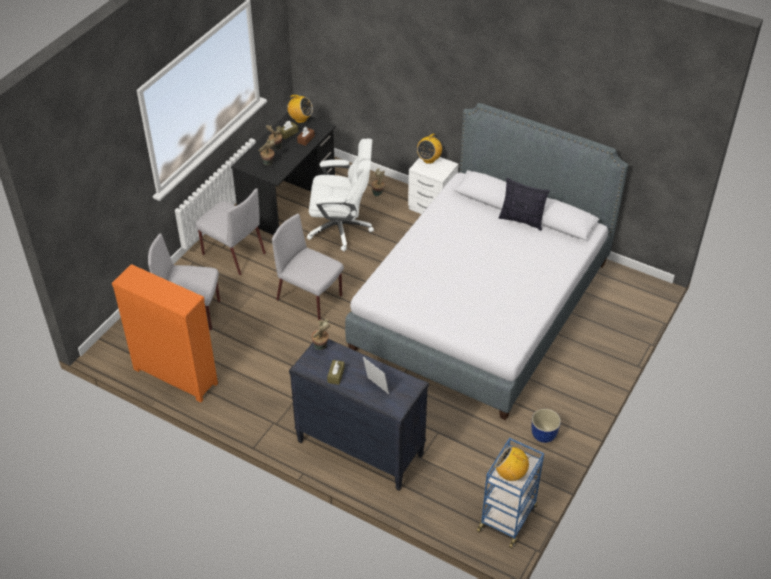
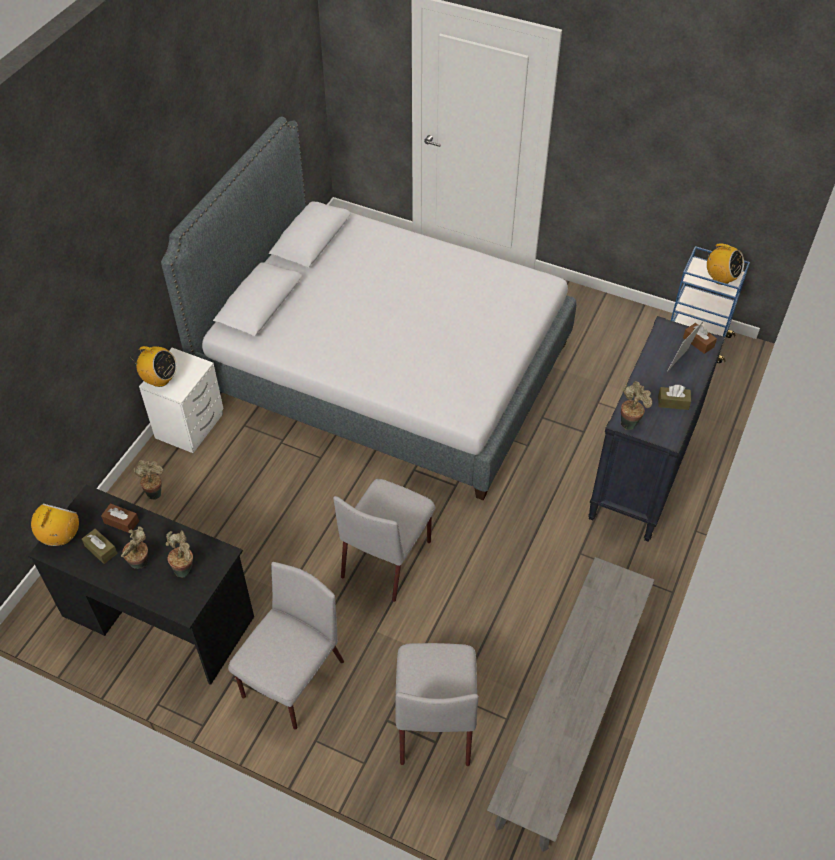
camera: 95 degrees left, 5 degrees up
(175, 376) = (568, 718): orange dresser -> grey bench
(341, 228) = (233, 533): white office chair -> none
(396, 403) = (698, 342): none -> brown tissue box
(510, 474) = (720, 279): radio -> radio turned 75 degrees counterclockwise
(521, 220) = (310, 272): pillow -> none
(543, 435) = (579, 312): planter -> none

